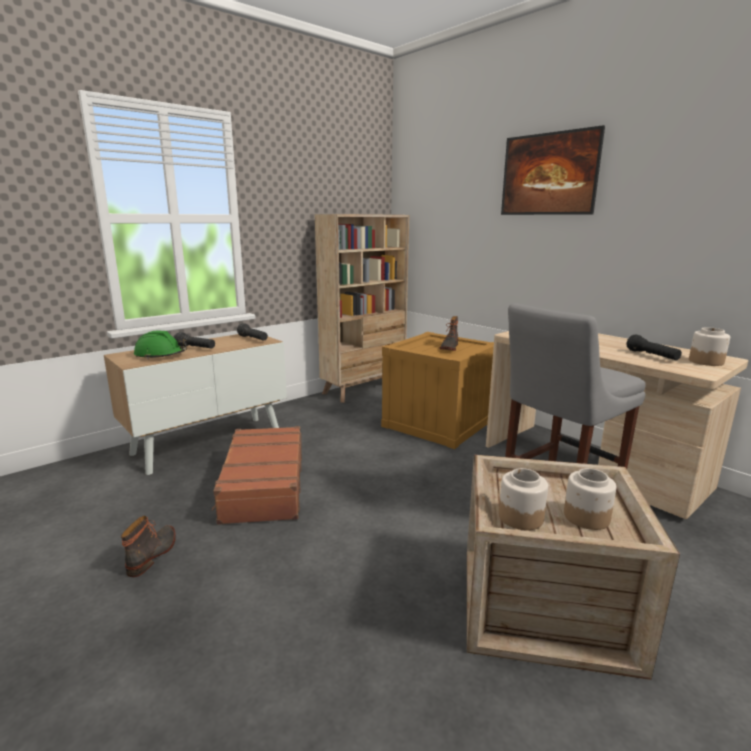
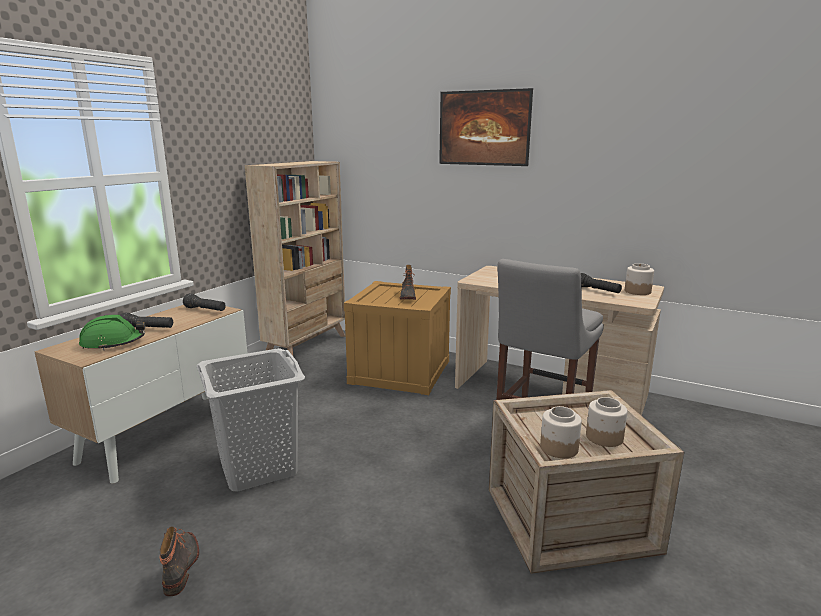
camera: 20 degrees left, 0 degrees up
(263, 485) = (259, 468): brown suitcase -> grey laundry basket

